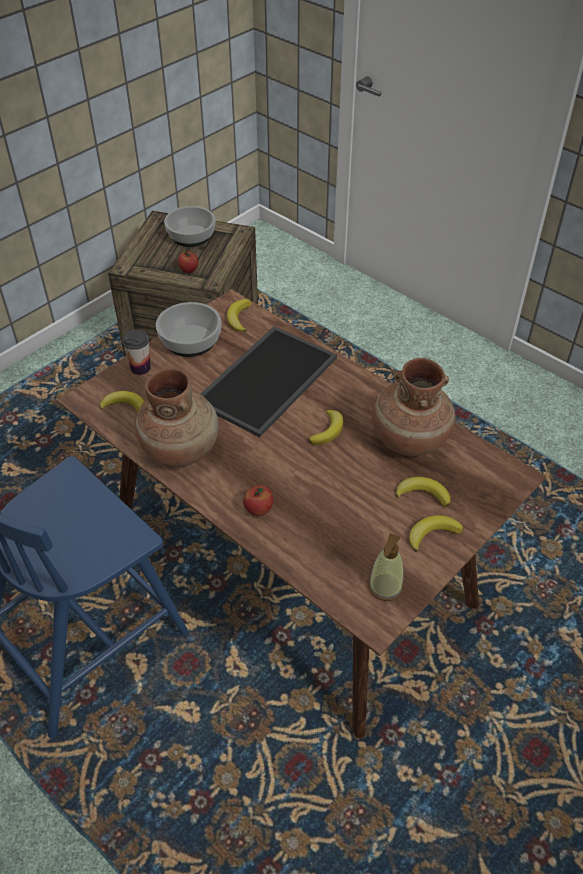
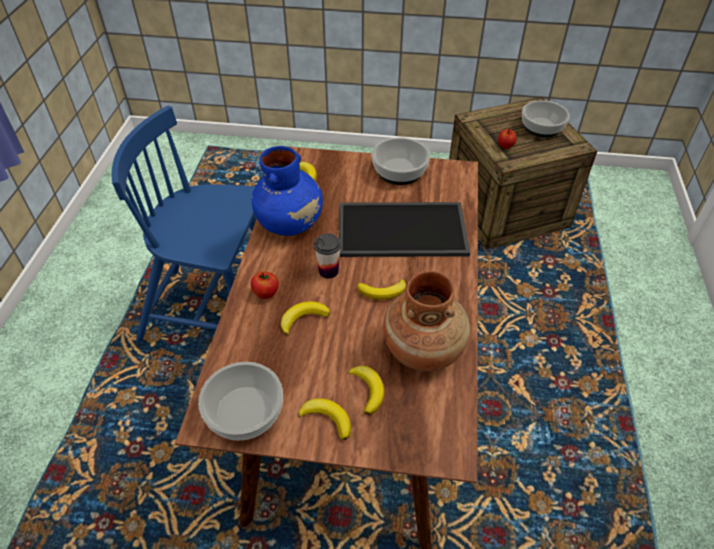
camera: 55 degrees right, 0 degrees up
(140, 368) = (347, 164): cup -> cup (328, 271)
(180, 448) = (290, 223): brown vase -> blue vase
(239, 318) = (451, 181): banana -> banana (303, 318)
(385, 587) = (245, 412): soap dispenser -> bowl

